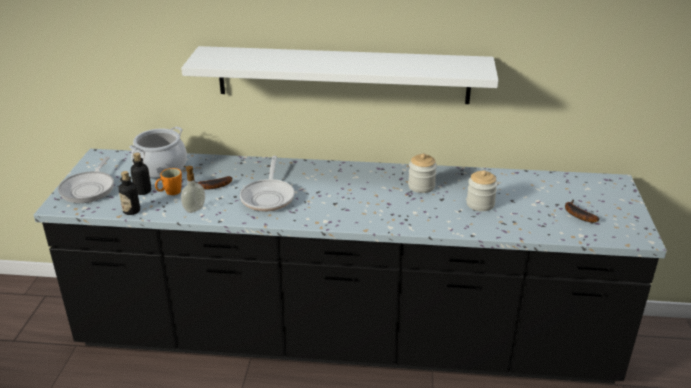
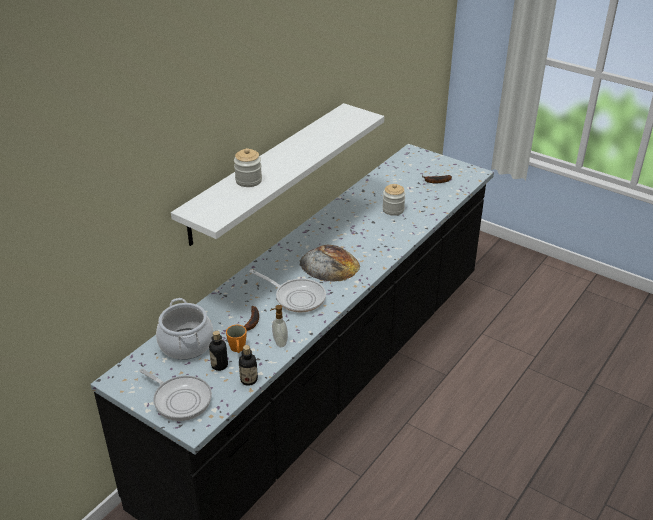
camera: 60 degrees left, 5 degrees up
(337, 197) = (329, 265): none -> bread
(421, 186) = (348, 223): jar -> jar (248, 180)

